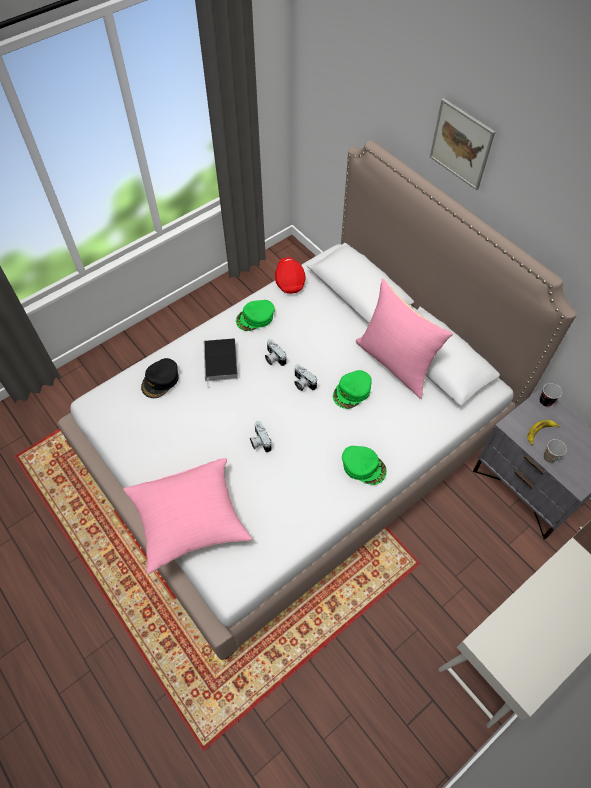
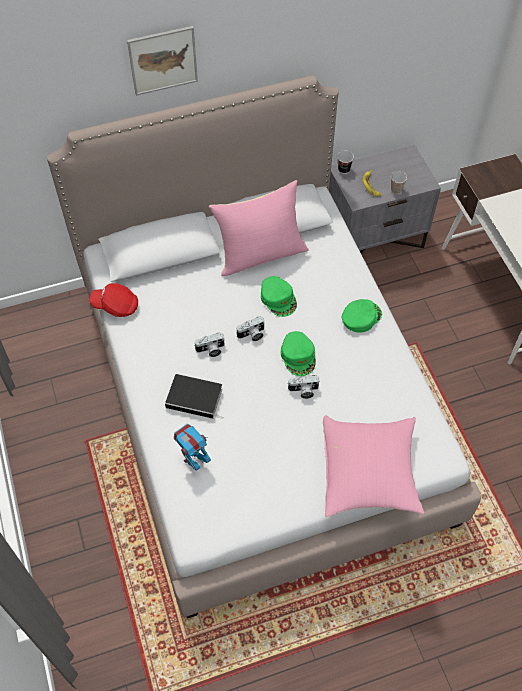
camera: 70 degrees left, 0 degrees up
(160, 381) = (194, 460): black cap -> toy robot
(255, 318) = (150, 351): green cap -> green cap (298, 356)

